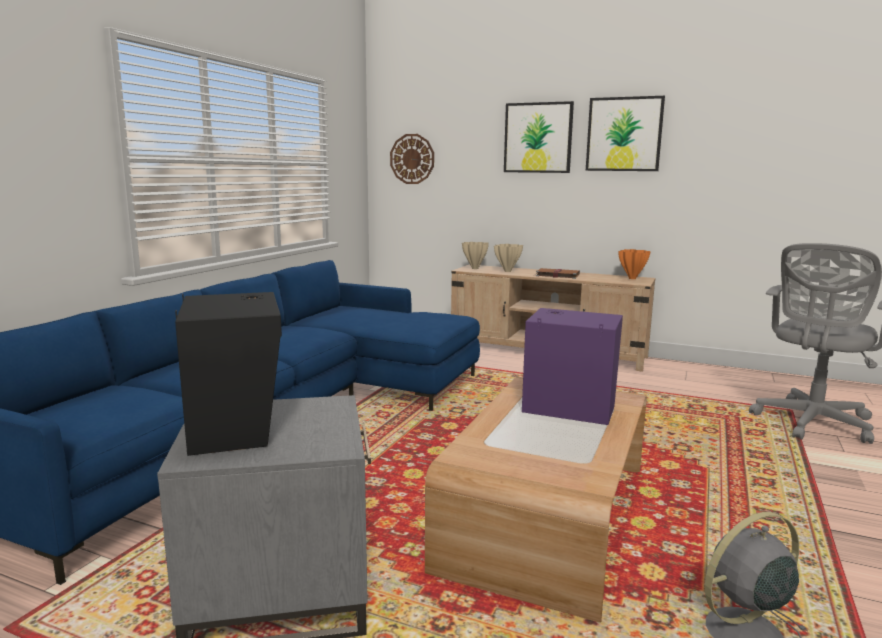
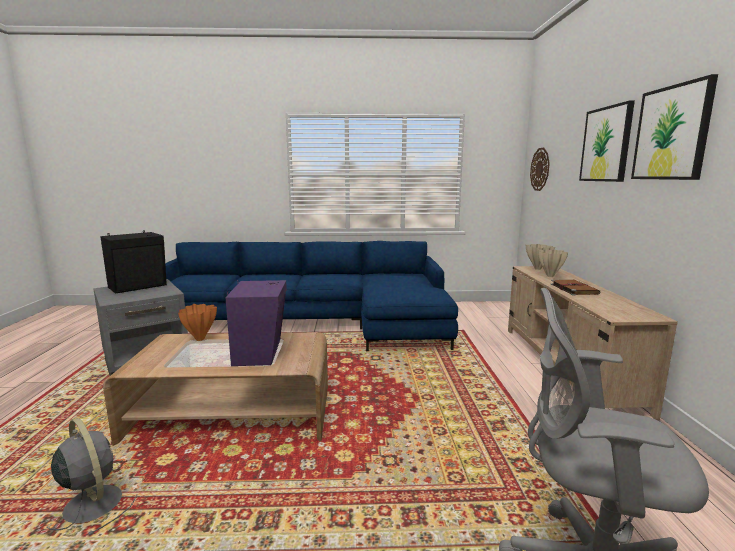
camera: 65 degrees right, 0 degrees up
(633, 278) = (638, 312): orange vase -> orange vase (200, 339)

